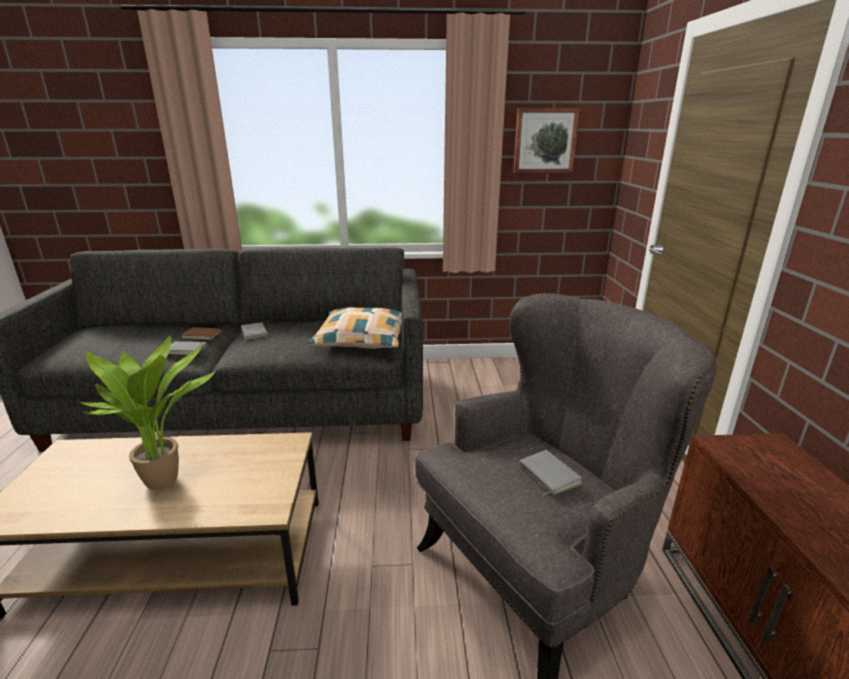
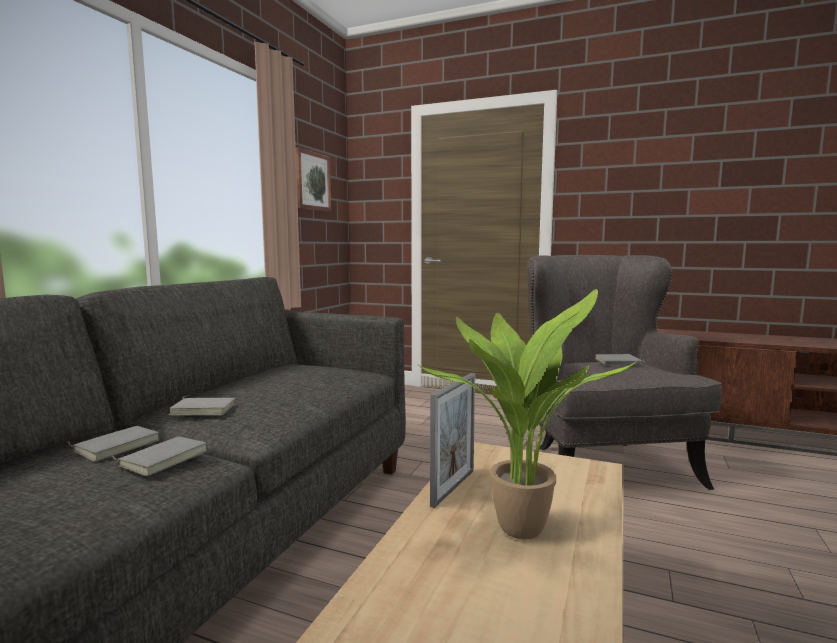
camera: 65 degrees left, 15 degrees down
(203, 335) = (116, 446): brown book -> grey book
(221, 445) = (453, 487): none -> picture frame
(361, 339) = (326, 373): pillow -> none

